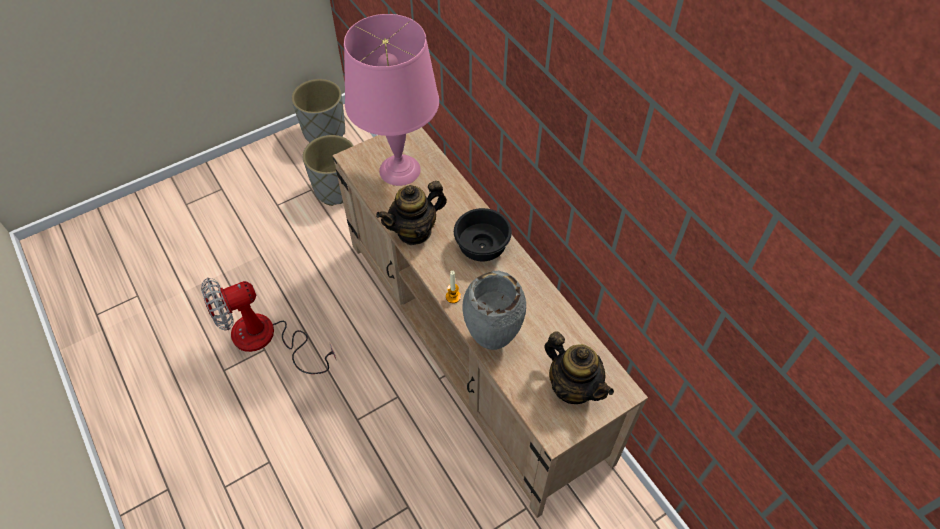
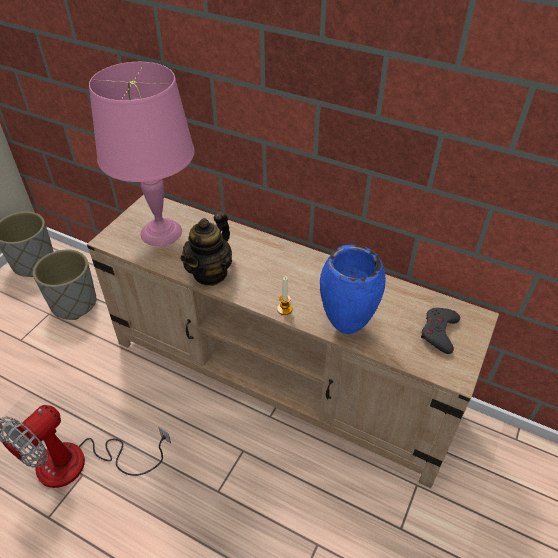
camera: 30 degrees left, 10 degrees down
(482, 248) = (280, 262): black bowl -> none
(491, 341) = (345, 328): grey vase -> blue vase
(573, 386) = (439, 332): teapot -> grey game controller

